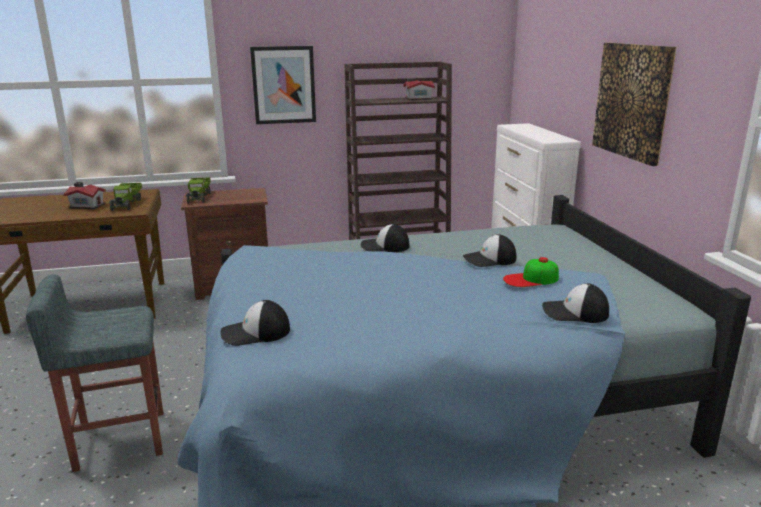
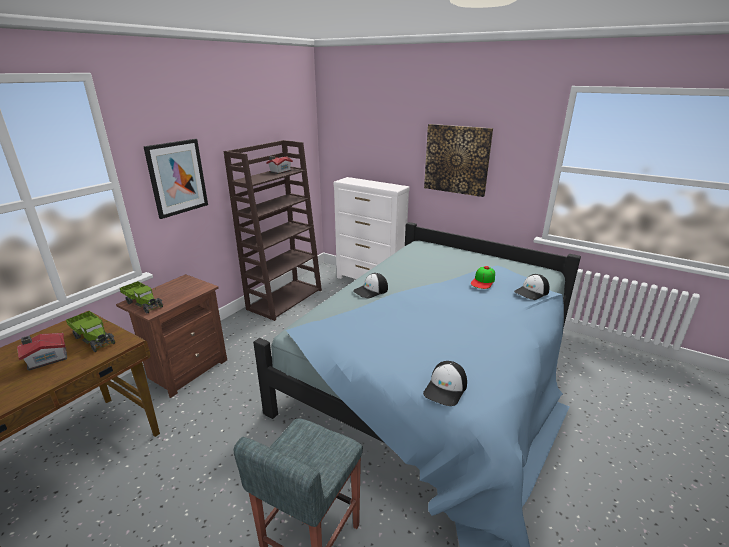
camera: 45 degrees left, 5 degrees up
(489, 259) = (444, 277): cap -> none

